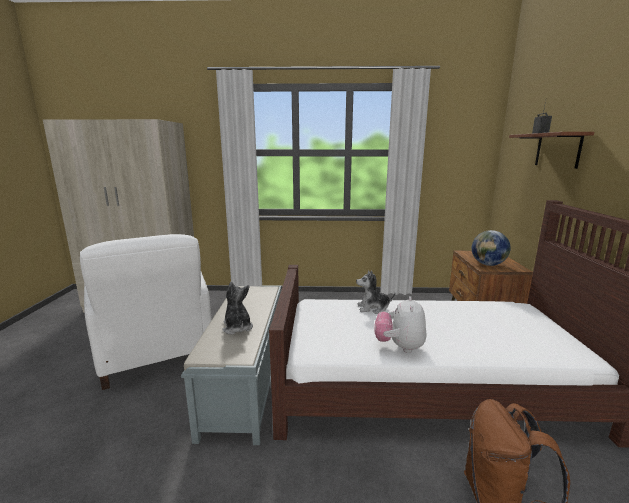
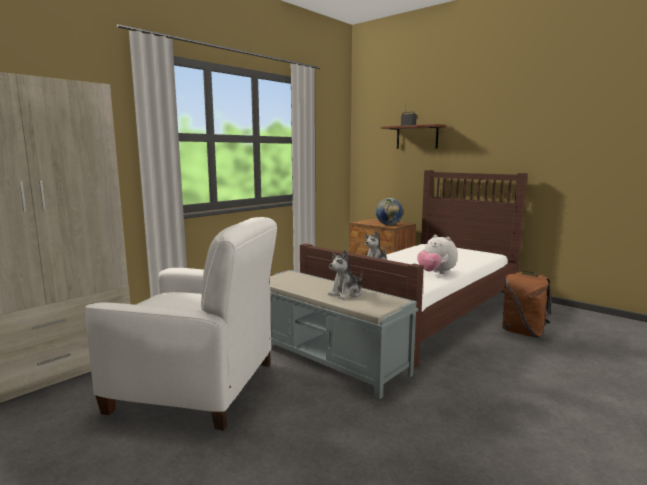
camera: 50 degrees left, 5 degrees down
(237, 327) = (346, 294): plush toy -> plush toy turned 60 degrees counterclockwise

